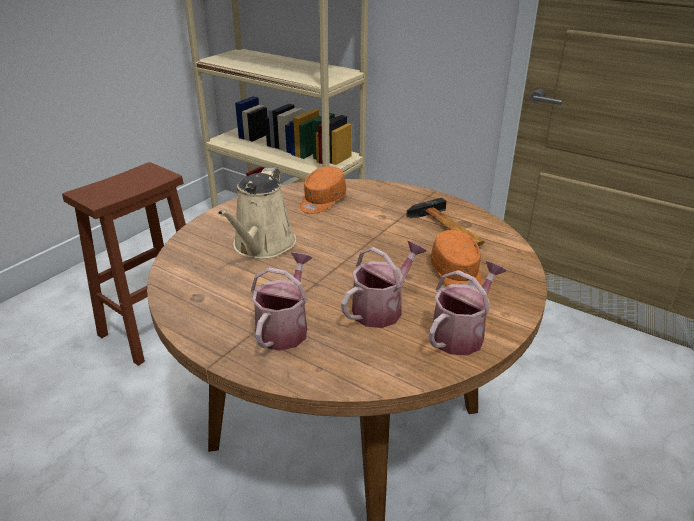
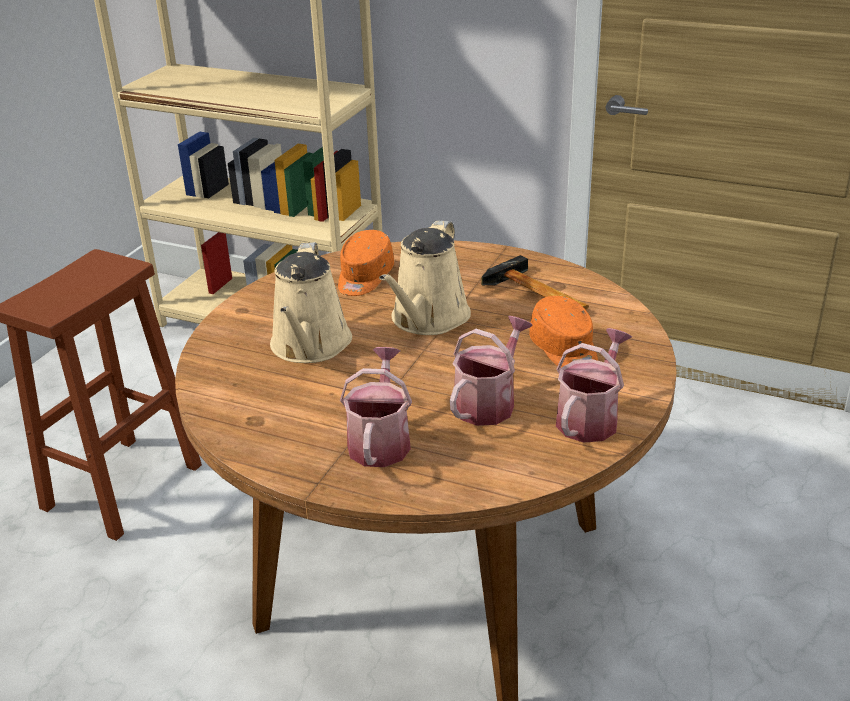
camera: 10 degrees left, 0 degrees up
(357, 237) = (427, 319): none -> beige watering can

